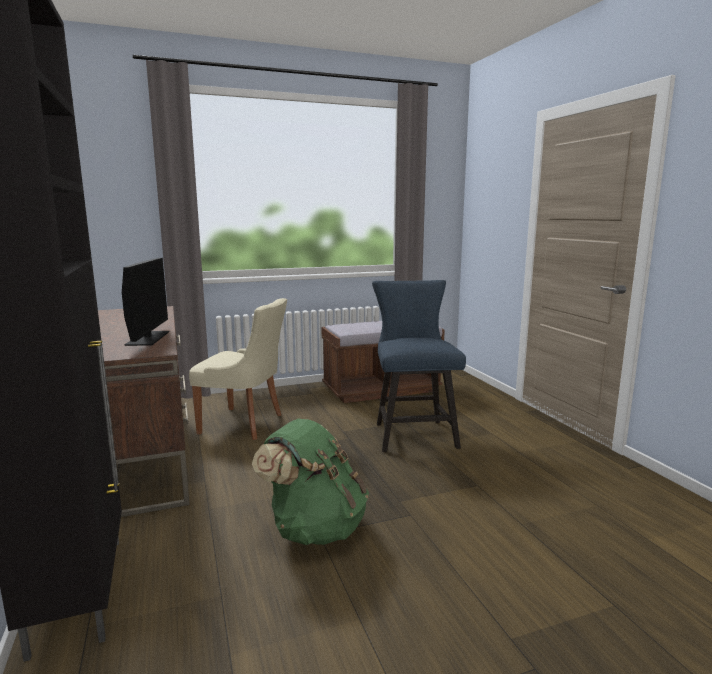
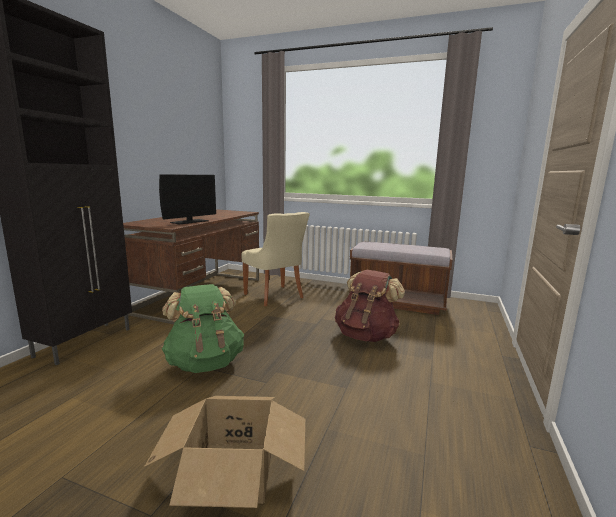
camera: 40 degrees right, 0 degrees up
(413, 433) = (366, 336): blue chair -> brown backpack
(522, 596) = (232, 471): none -> cardboard box

